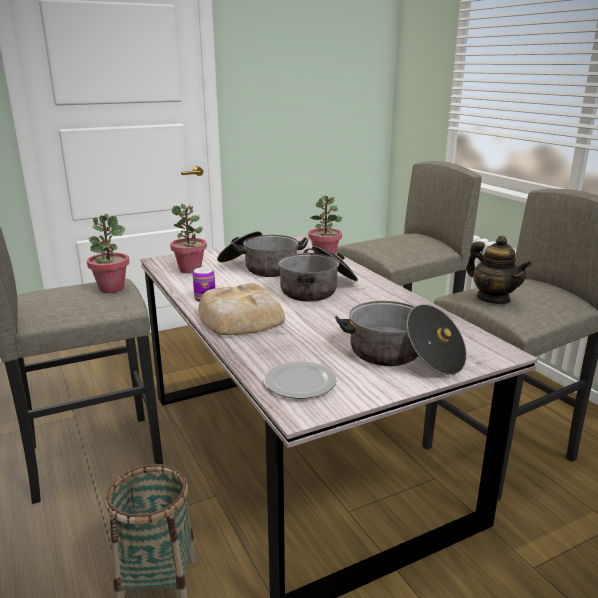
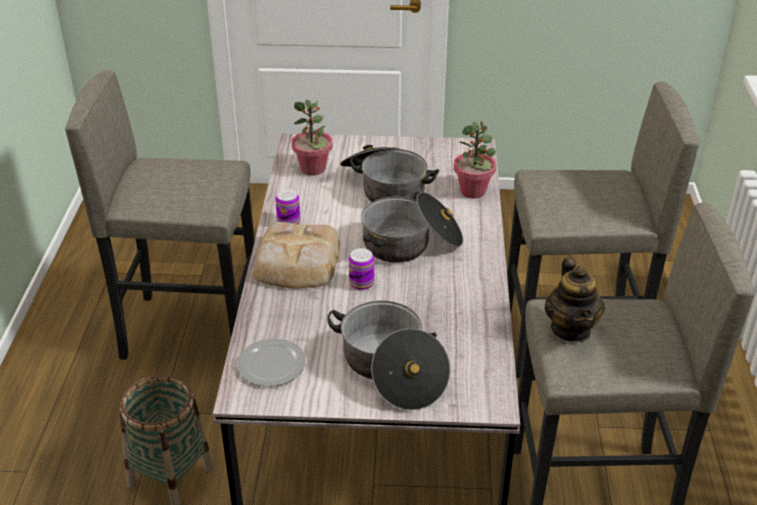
camera: 30 degrees right, 15 degrees up
(111, 288) = (211, 182): potted plant -> none
(309, 316) = (361, 283): none -> can

